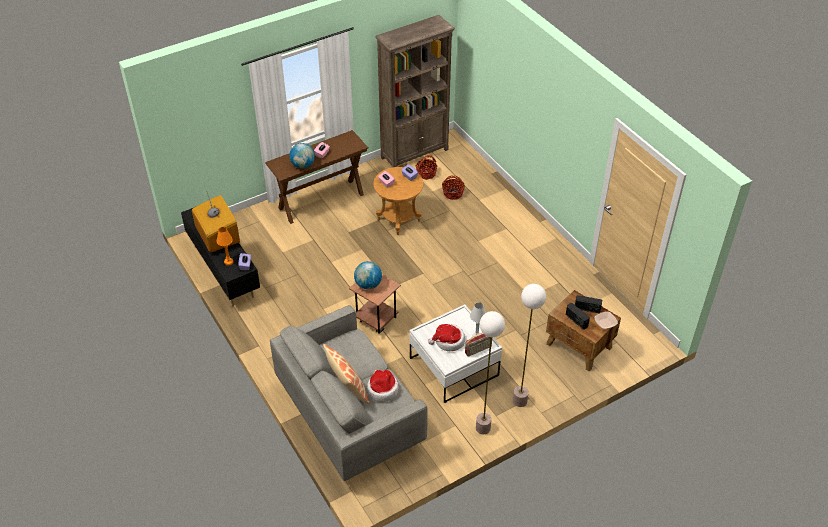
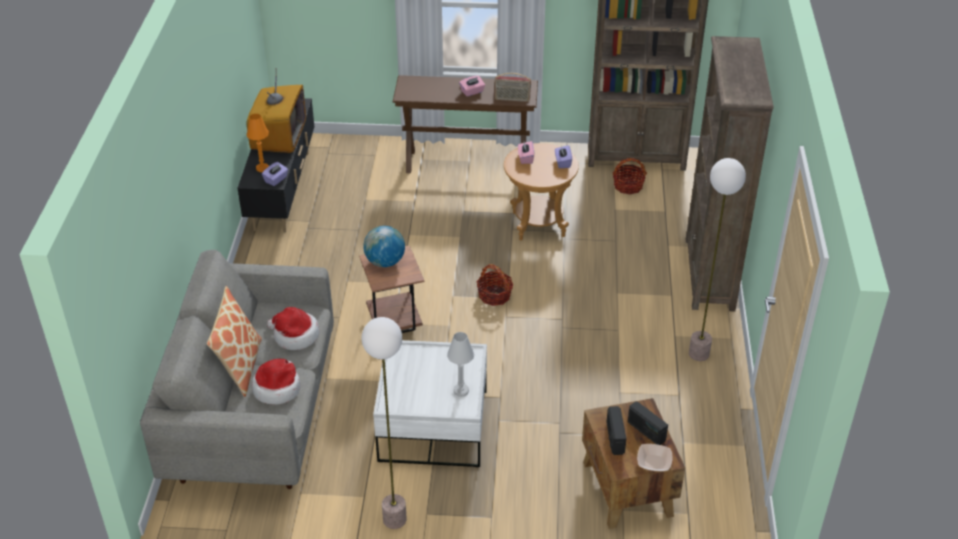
camera: 35 degrees right, 5 degrees down
(303, 165) = (436, 95): globe -> none
(448, 341) = (421, 377): hat -> hat (295, 336)
(453, 193) = (640, 223): basket -> basket (494, 295)
(478, 350) = (447, 407): radio -> radio (512, 99)
(514, 207) = (709, 274): none -> brown bookcase
(520, 401) = (476, 513): floor lamp -> floor lamp (699, 354)

